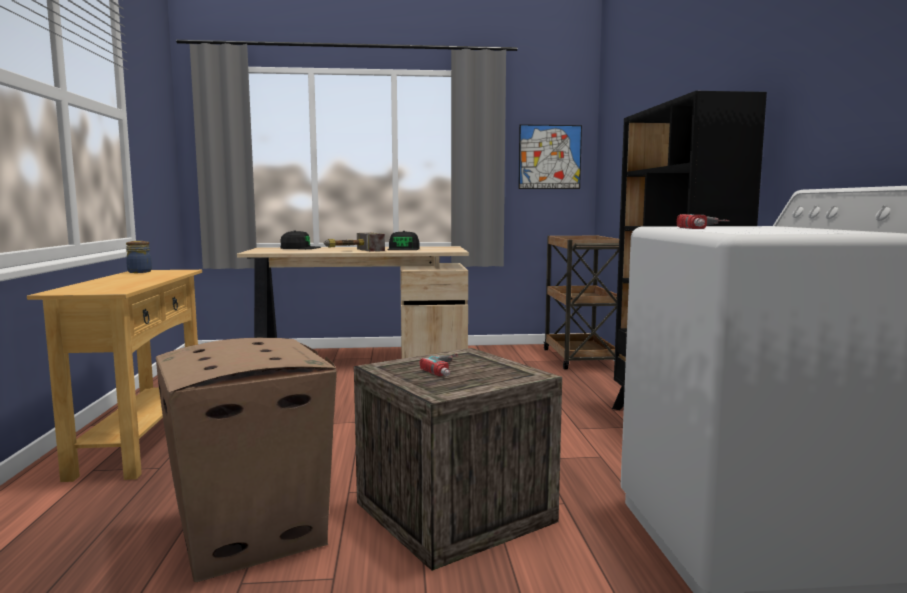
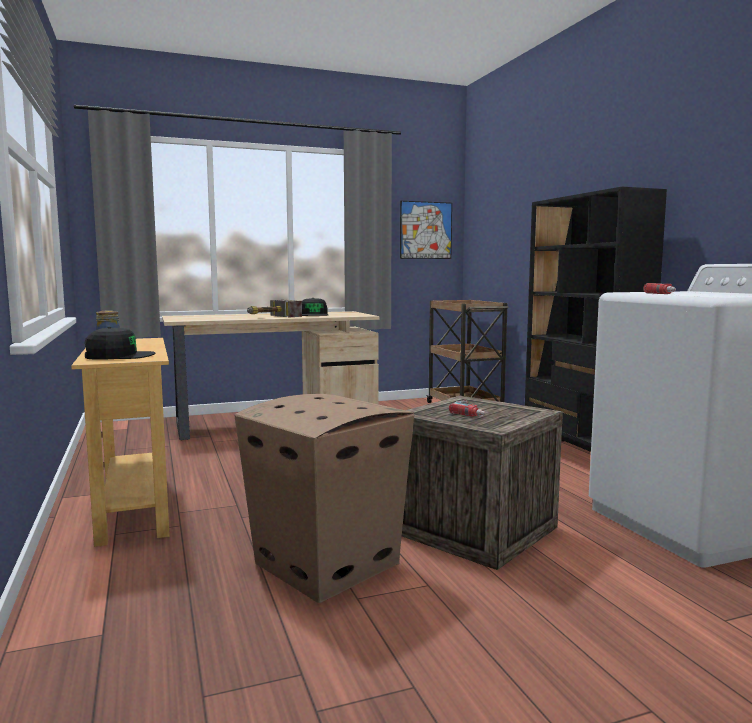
camera: 15 degrees left, 0 degrees up
(299, 248) = (210, 315): black cap -> black cap (119, 356)

